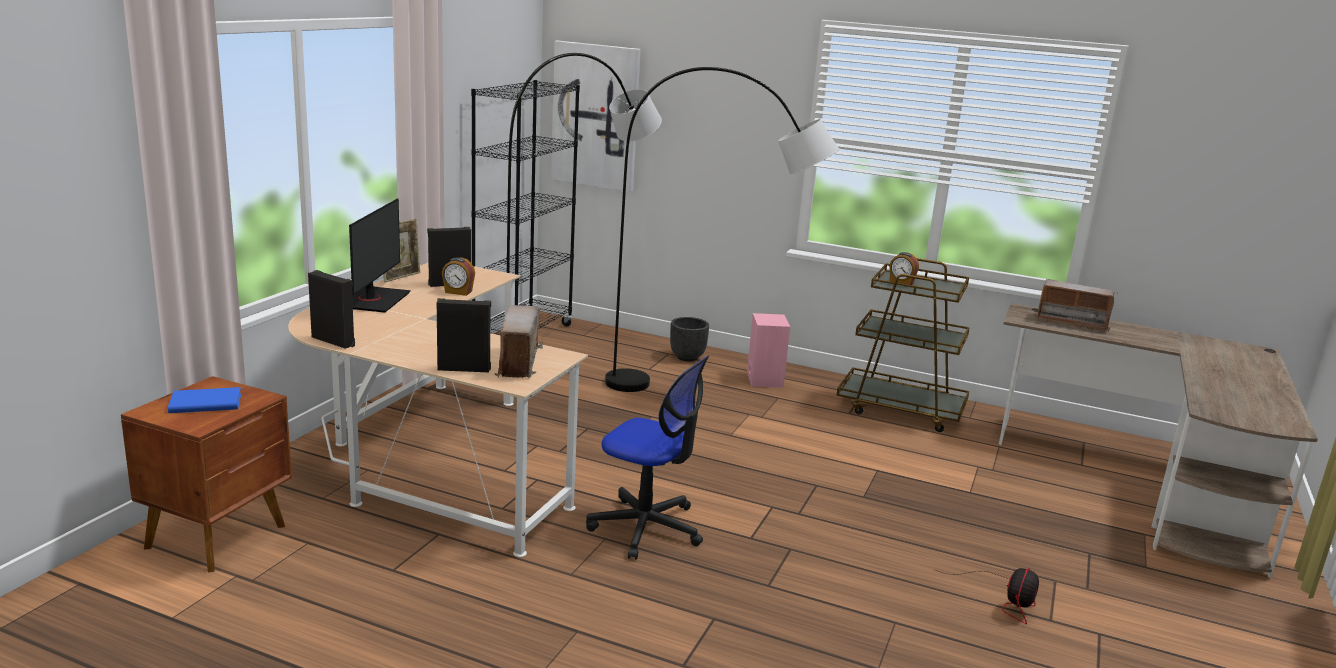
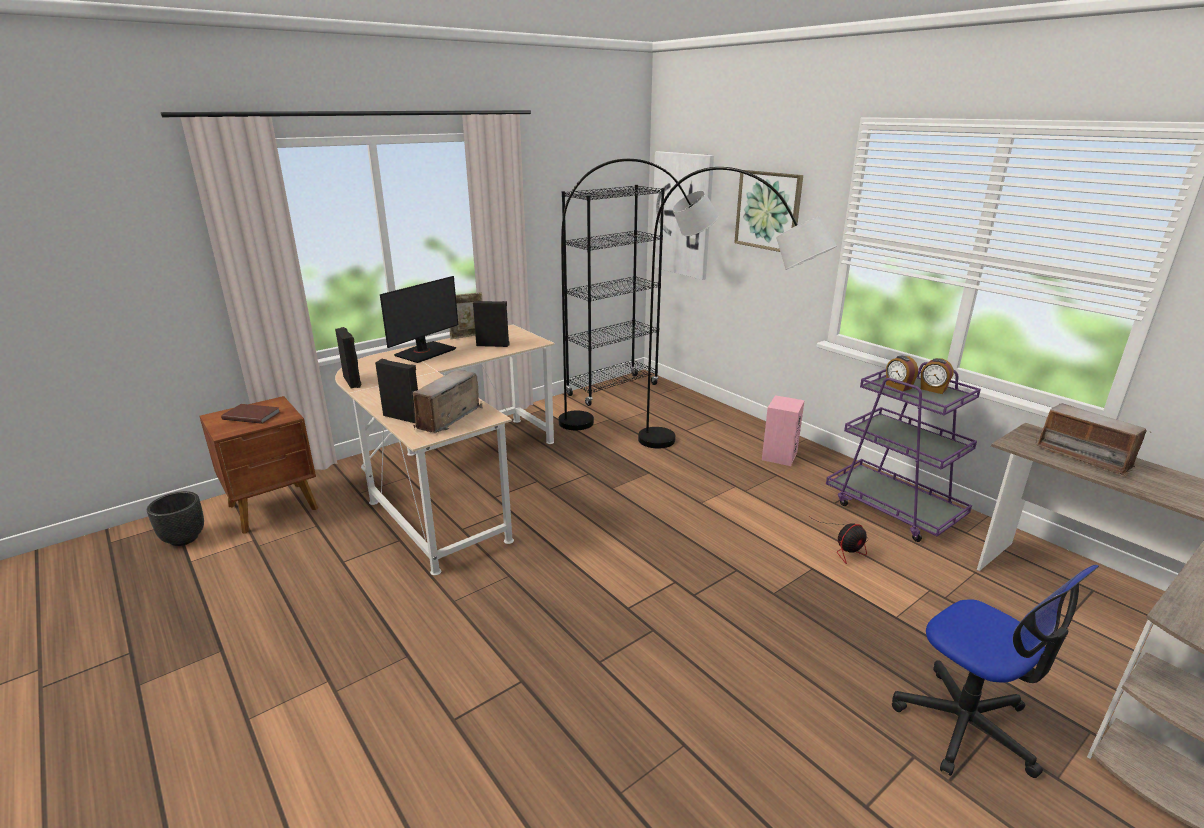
camera: 30 degrees right, 5 degrees up
(205, 403) = (252, 415): blue book -> brown book
(458, 292) = (489, 352): alarm clock -> alarm clock (933, 389)
(646, 528) = (550, 574): office chair -> office chair (965, 725)
(688, 357) = (728, 425): black planter -> black planter (184, 539)
(716, 111) = (768, 210): none -> picture
(901, 409) = (893, 509): brown cart -> purple cart
(1005, 599) = (831, 760): fan -> fan (847, 546)

